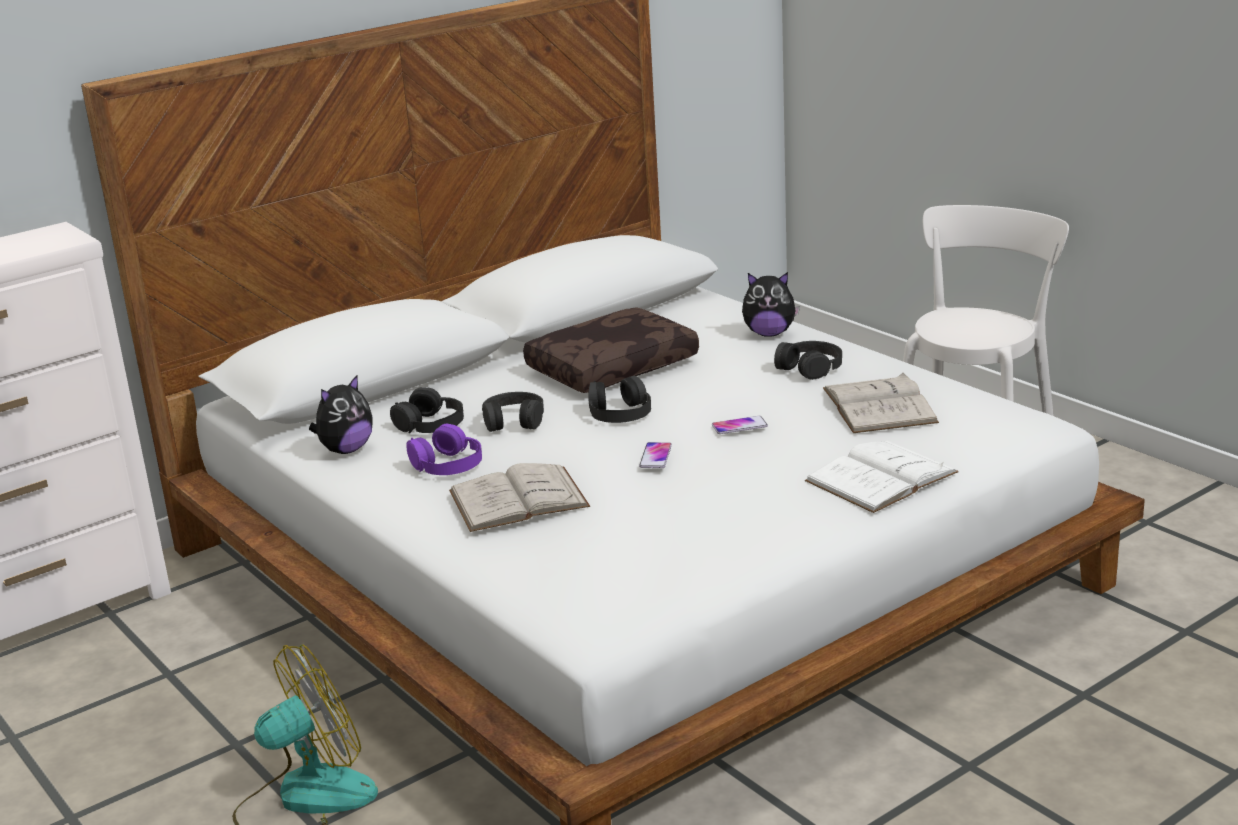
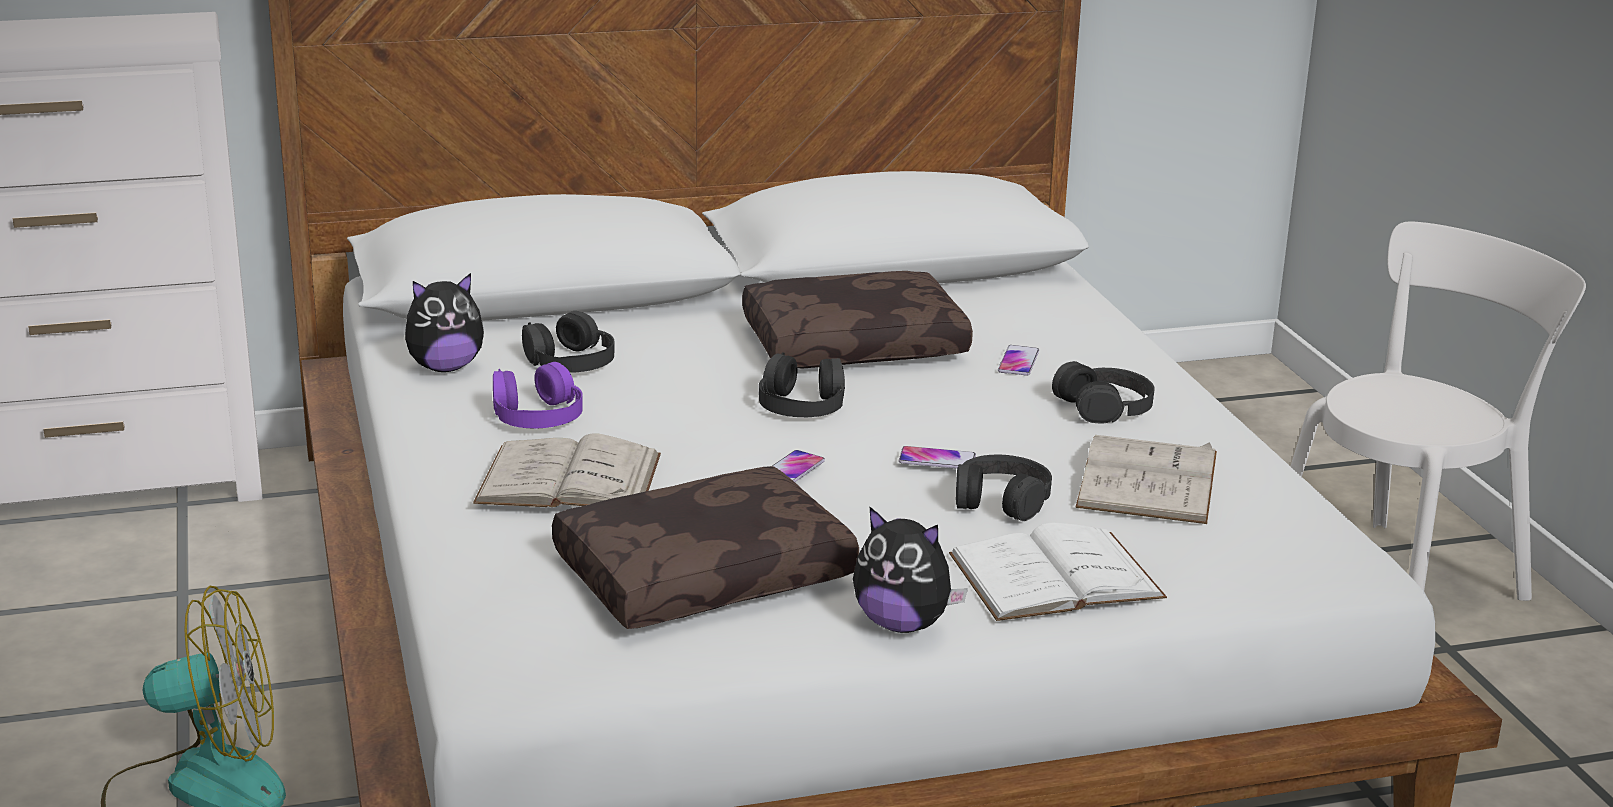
camera: 20 degrees right, 0 degrees up
(513, 420) = (666, 381): black headphones -> black headphones (1001, 500)
(665, 534) = (704, 573): none -> brown pillow
(729, 353) = (1018, 362): none -> phone
(769, 333) = (1098, 349): plush toy -> plush toy (903, 624)

